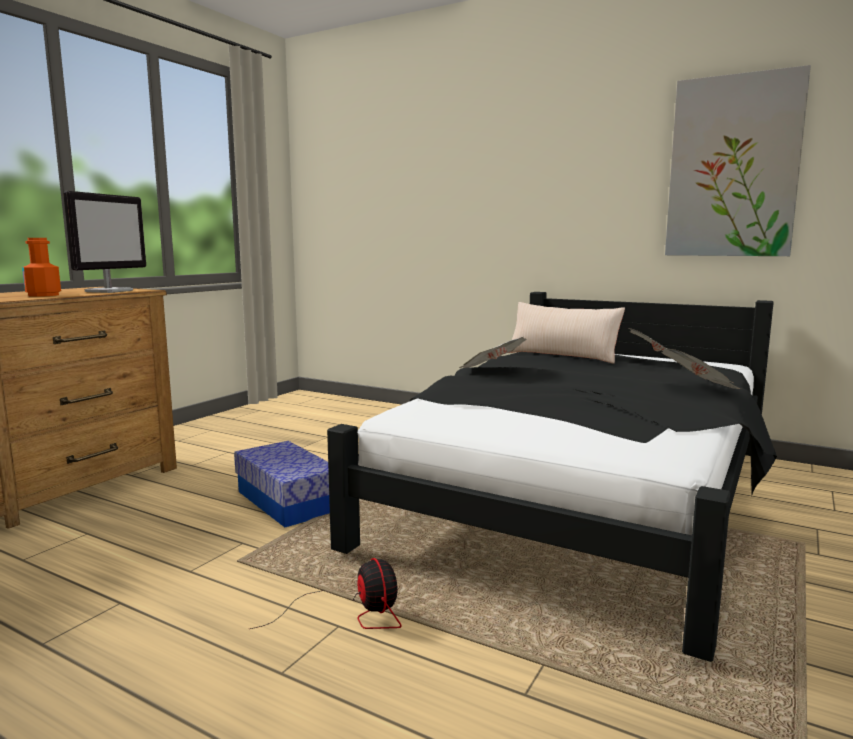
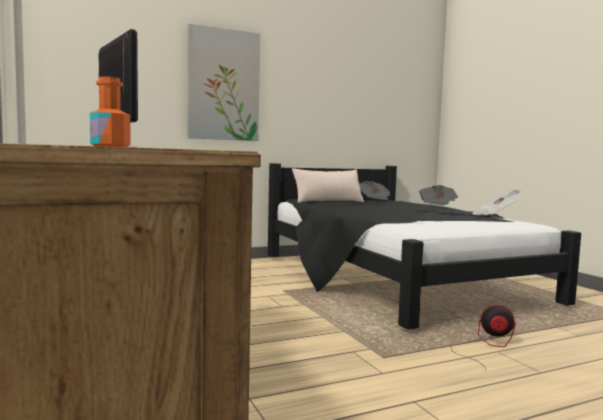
camera: 55 degrees left, 5 degrees down
(287, 501) = (294, 327): storage box -> none
(492, 371) = (348, 209): newspaper -> newspaper (496, 215)
(733, 167) = (371, 94): picture -> picture (223, 85)

